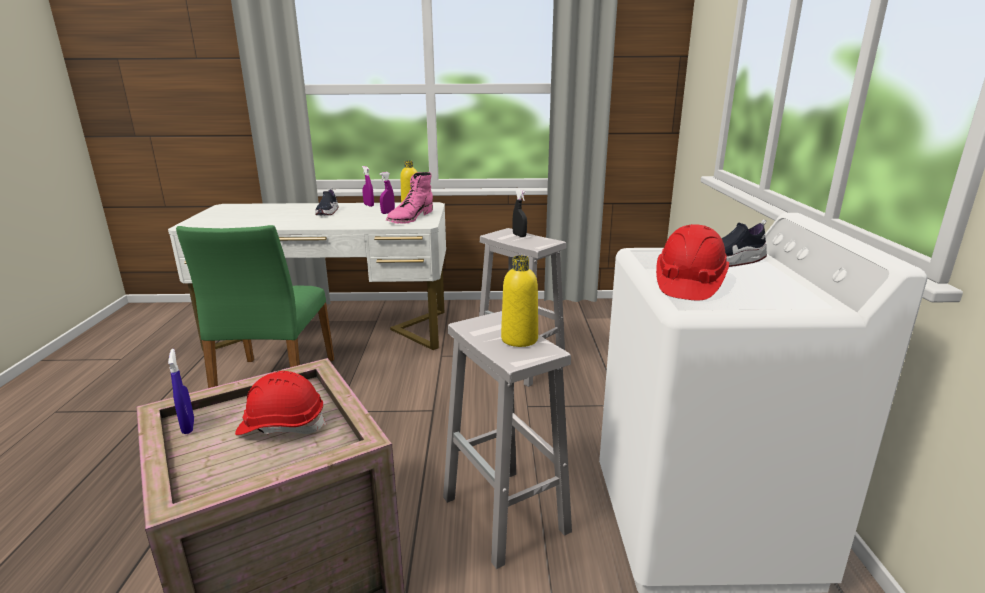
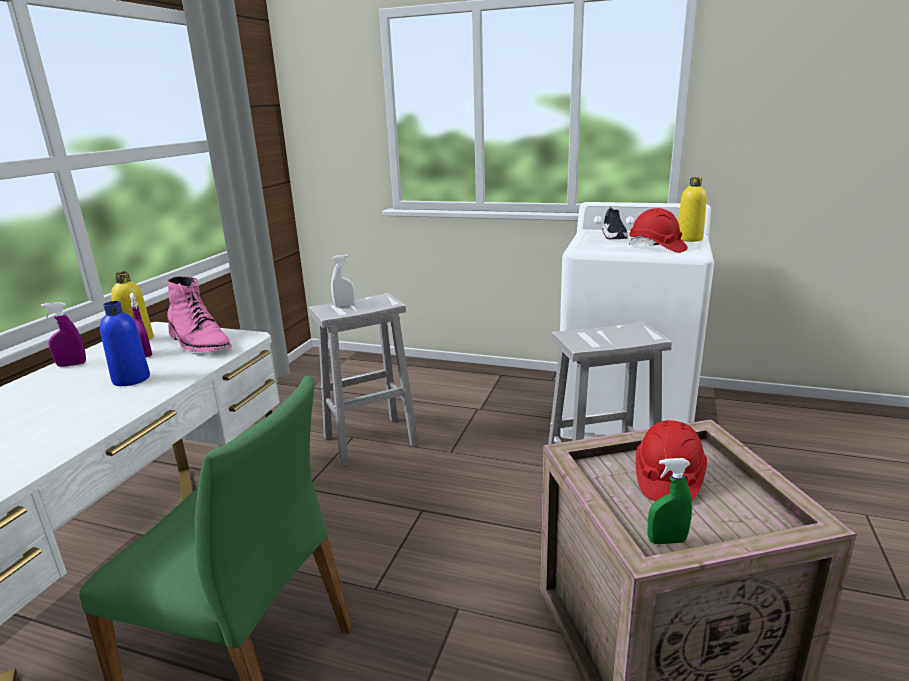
camera: 70 degrees left, 0 degrees up
(188, 426) = (666, 541): blue spray bottle -> green spray bottle
(327, 212) = (60, 395): shoe -> none
(350, 218) = (131, 379): none -> blue bottle
(519, 235) = (344, 305): black spray bottle -> white spray bottle
(519, 339) = (613, 332): yellow bottle -> yellow bottle (689, 239)

